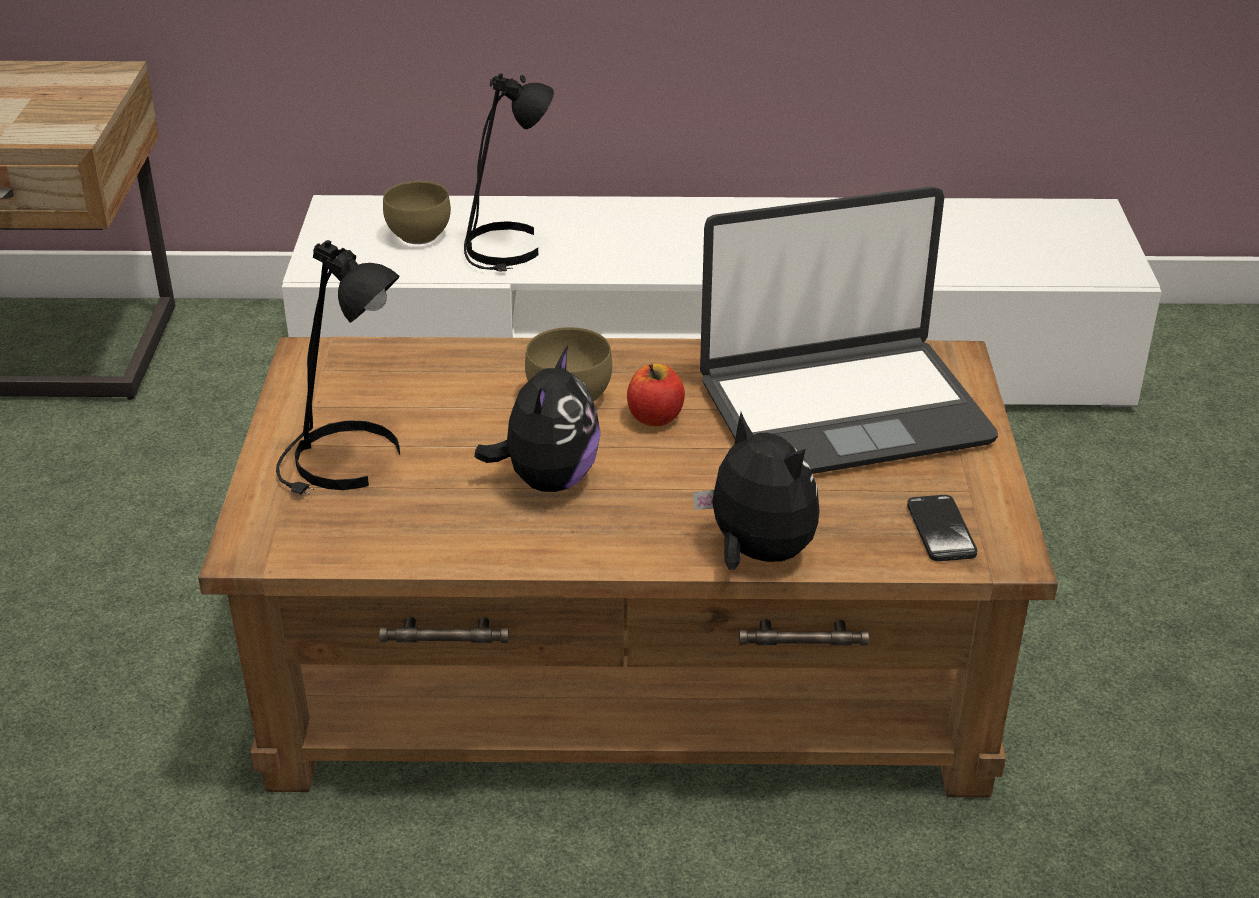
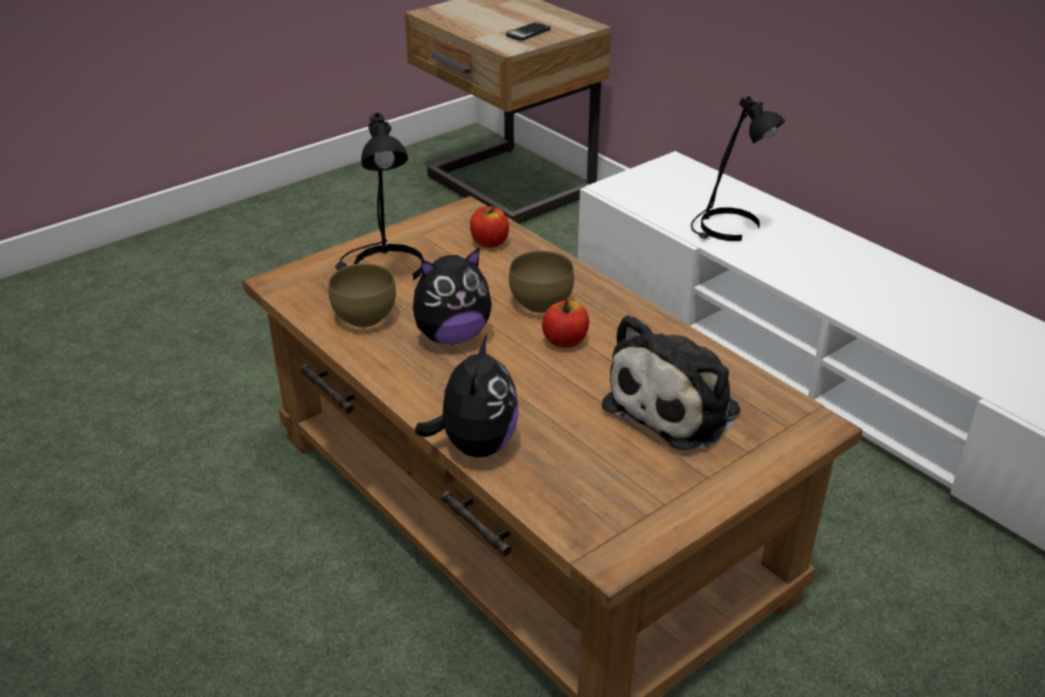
camera: 50 degrees right, 0 degrees up
(401, 372) = (489, 242): none -> apple
(418, 237) = (691, 198): brown bowl -> brown bowl (362, 318)
(842, 410) = (678, 406): laptop -> plush toy
(941, 530) = (599, 511): phone -> phone (528, 33)

